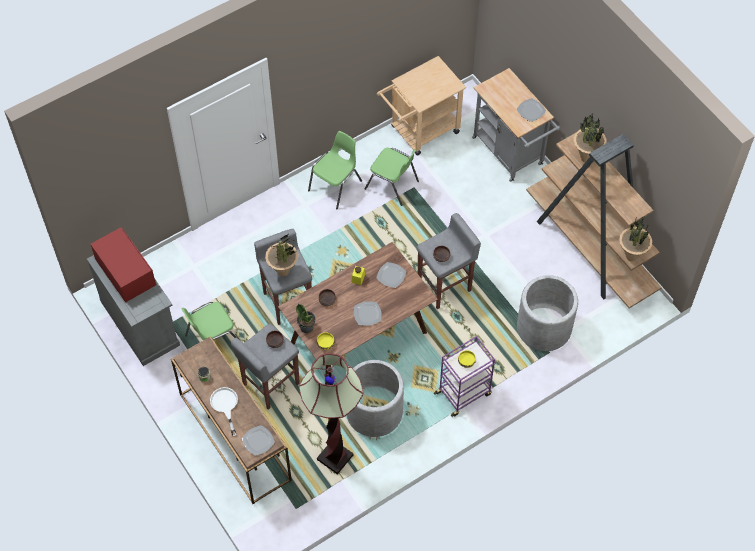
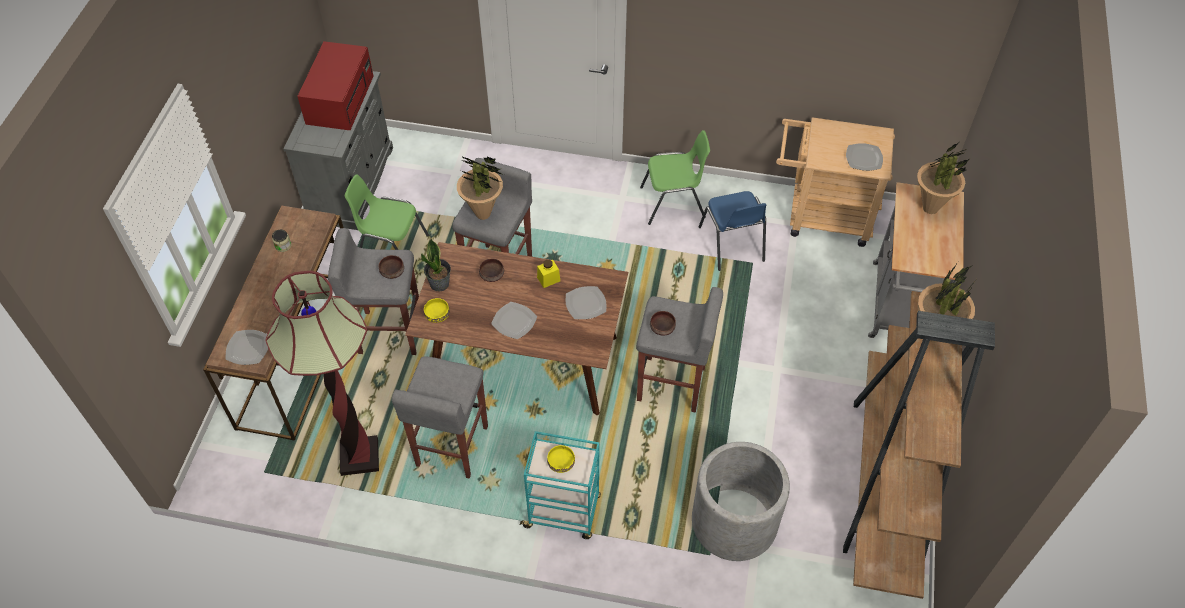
camera: 45 degrees right, 5 degrees down
(225, 406) = (265, 288): white frying pan -> none
(374, 412) = (451, 447): grey planter -> grey stool
(392, 185) = (732, 245): green chair -> blue chair
(463, 393) = (563, 512): purple cart -> turquoise cart
(531, 111) = (940, 253): plate -> plate (863, 158)
(631, 256) = (894, 513): potted plant -> potted plant (930, 208)

